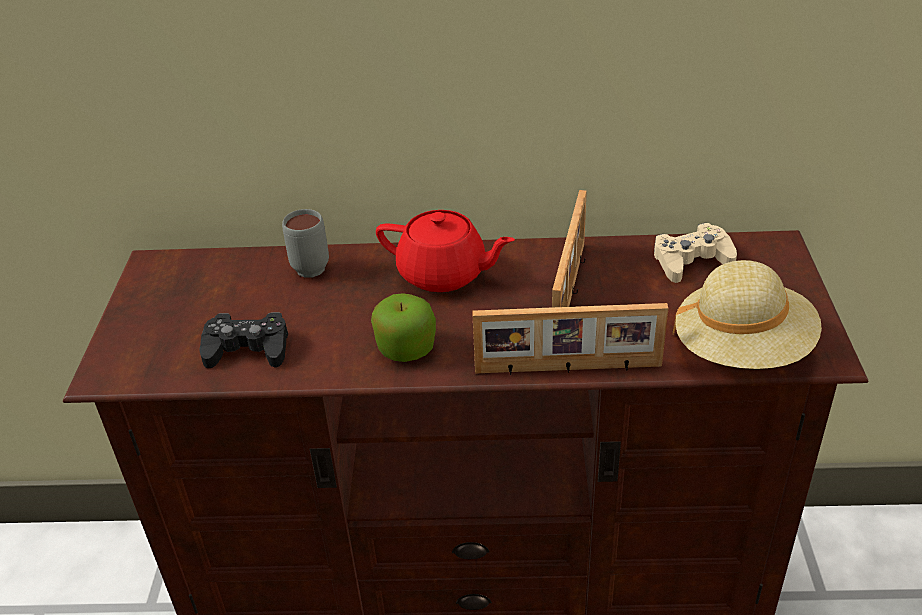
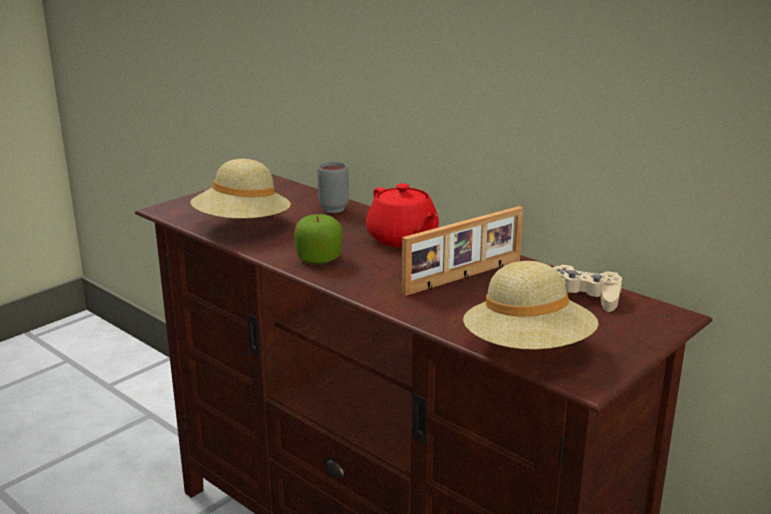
camera: 40 degrees right, 15 degrees down
(247, 349) = (242, 226): black game controller -> beige hat
(568, 369) = (392, 306): picture frame -> none

